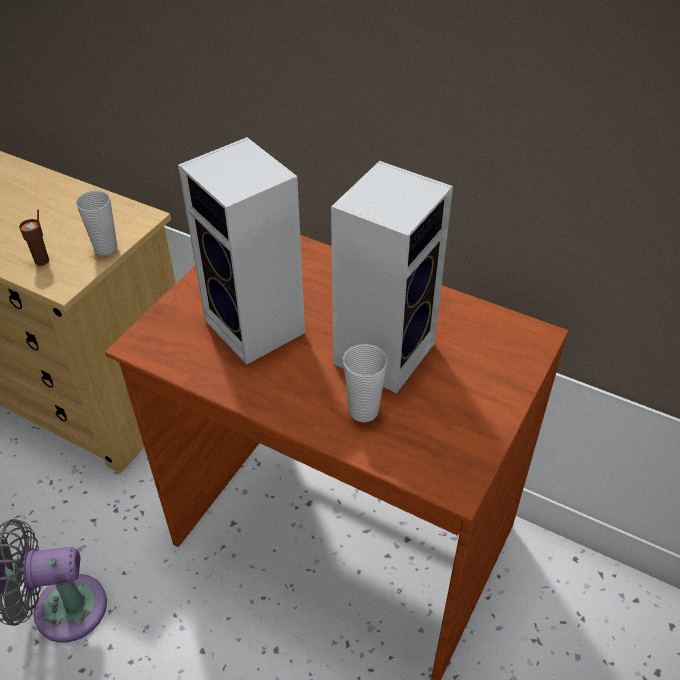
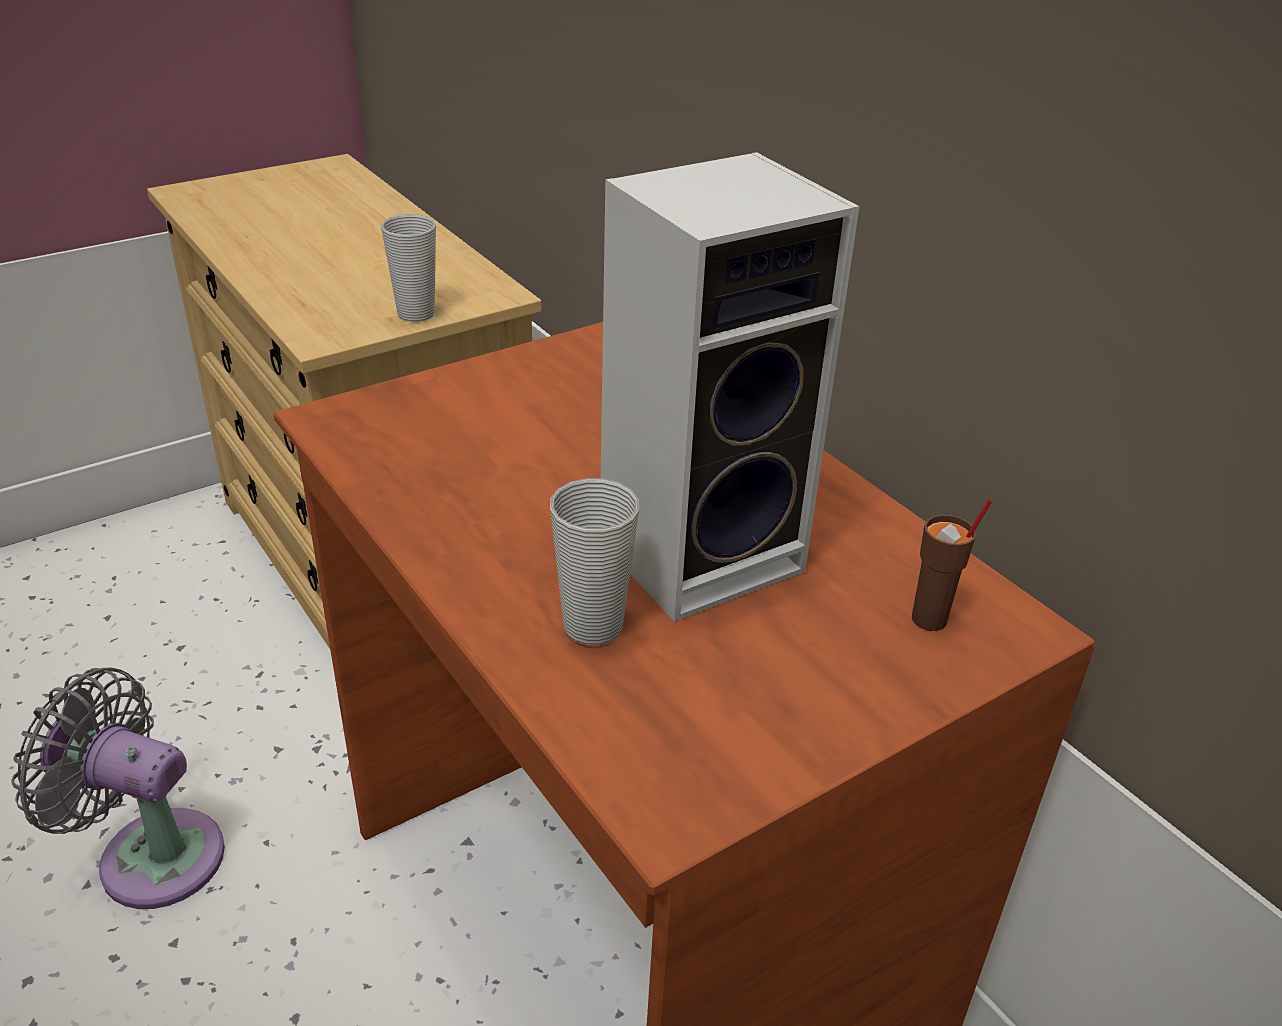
camera: 25 degrees right, 10 degrees down
(42, 261) = (321, 304): brown cup -> brown cup (930, 620)
(258, 328) = (521, 454): speaker -> none

